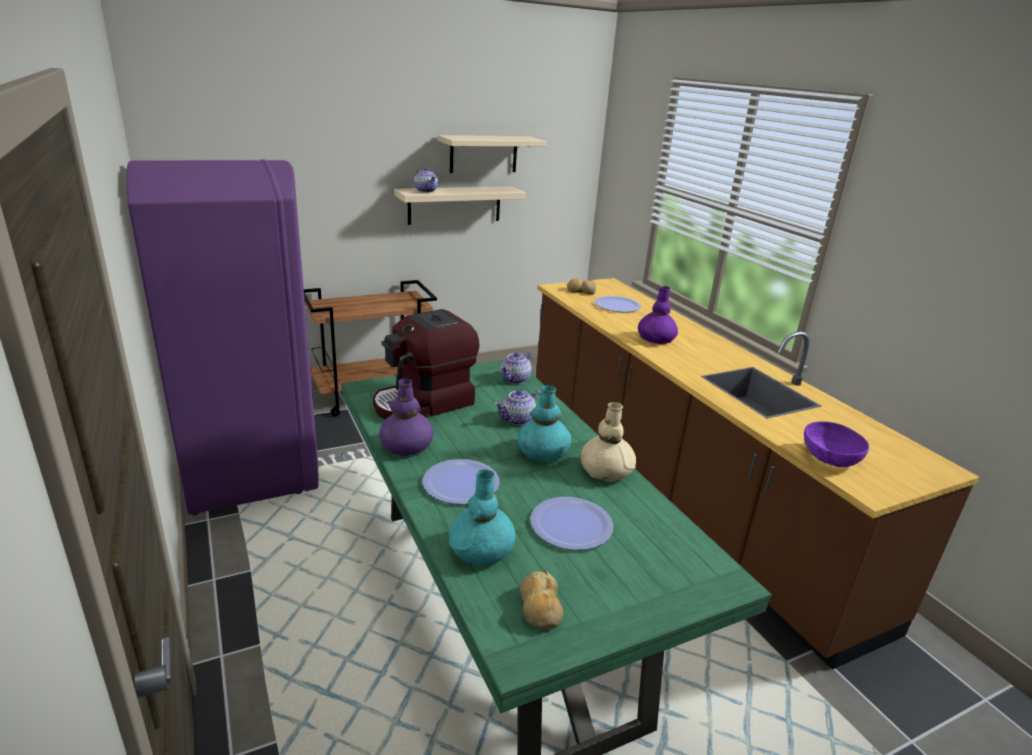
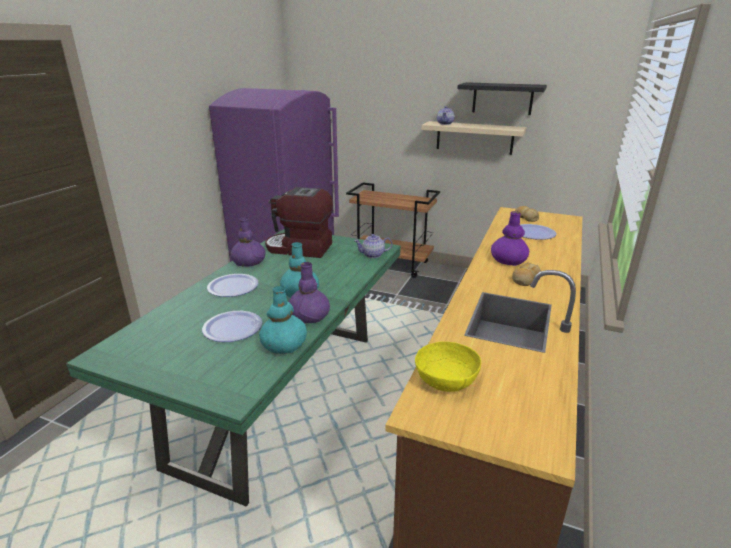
camera: 50 degrees right, 0 degrees up
(481, 550) = (178, 314): turquoise vase -> turquoise vase (284, 345)
(483, 154) = (502, 98): beige shelf -> black shelf
(518, 419) = (325, 273): teapot -> none
(540, 608) = (143, 347): bread -> bread (525, 279)
(605, 471) = (309, 316): beige vase -> purple vase
(830, 458) = (446, 380): purple bowl -> yellow bowl

